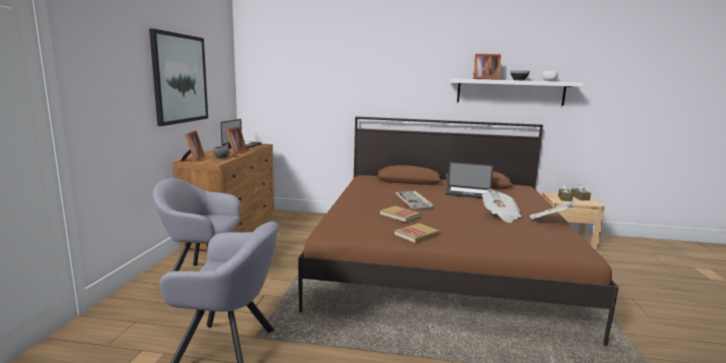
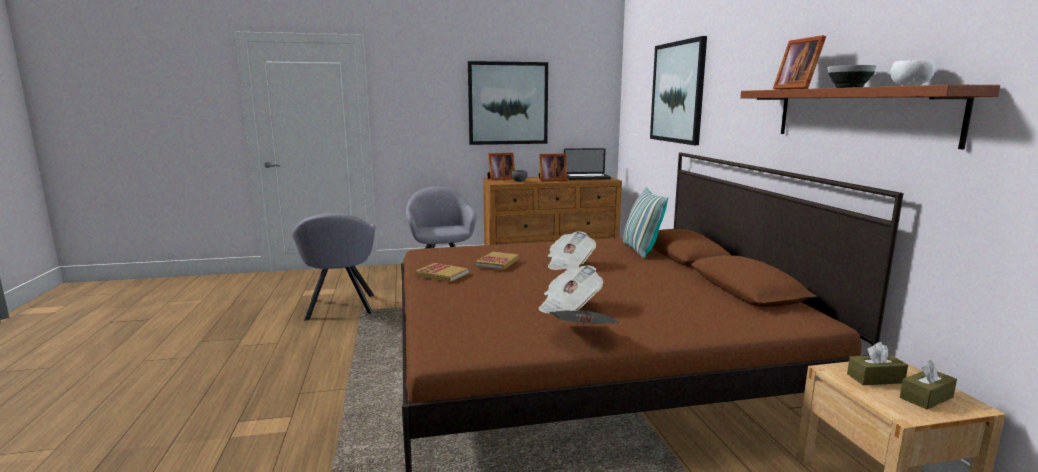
camera: 70 degrees right, 0 degrees up
(339, 74) = (677, 92): none -> picture
(391, 184) = (640, 250): none -> pillow
(413, 202) = (569, 264): keyboard -> newspaper
(468, 193) = (670, 286): laptop -> none
(510, 92) = (859, 114): white shelf -> brown shelf

